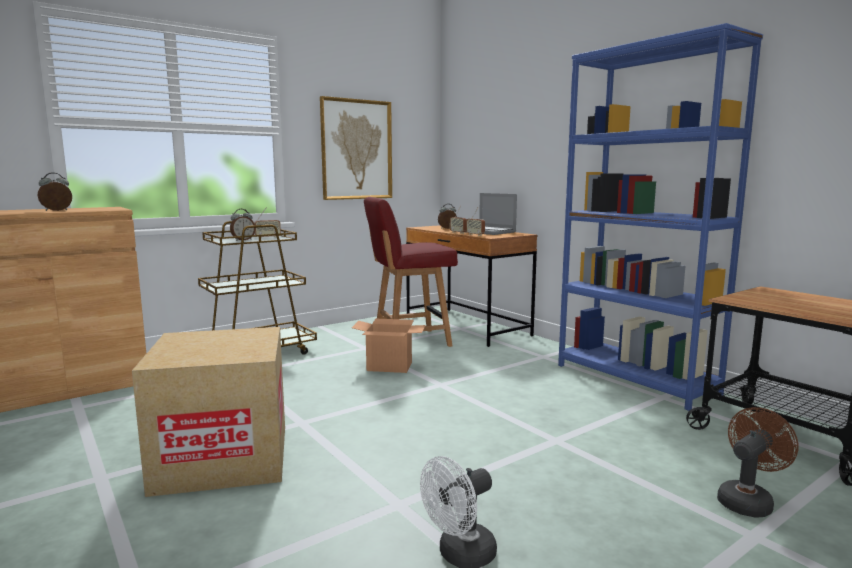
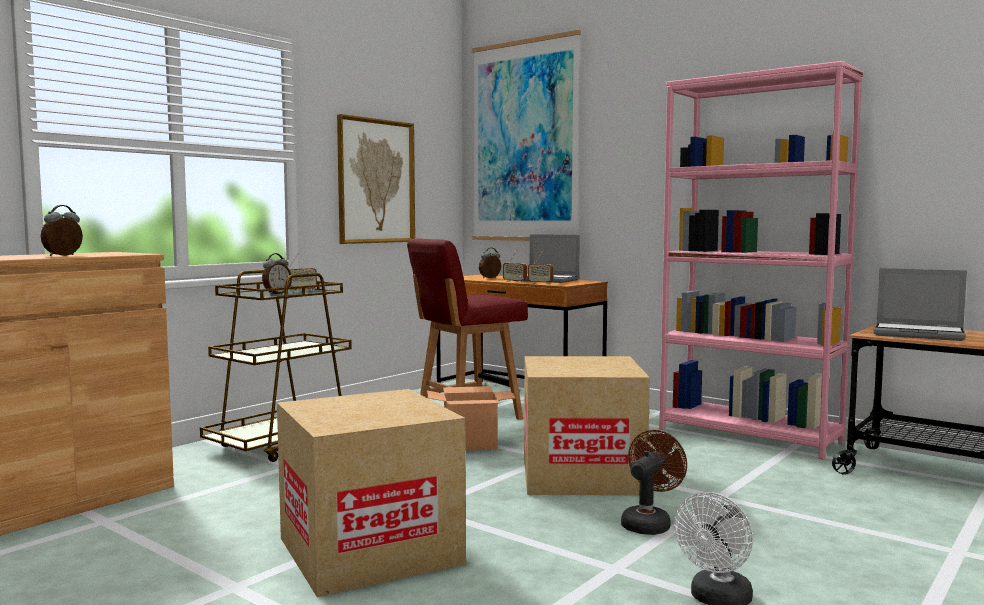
camera: 15 degrees left, 5 degrees down
(452, 405) = (581, 475): none -> cardboard box
(481, 114) = (524, 141): none -> picture
(635, 379) = (749, 436): blue bookcase -> pink bookcase
(748, 500) = (932, 526): brown fan -> brown fan (649, 523)
(787, 302) = (919, 334): none -> laptop

